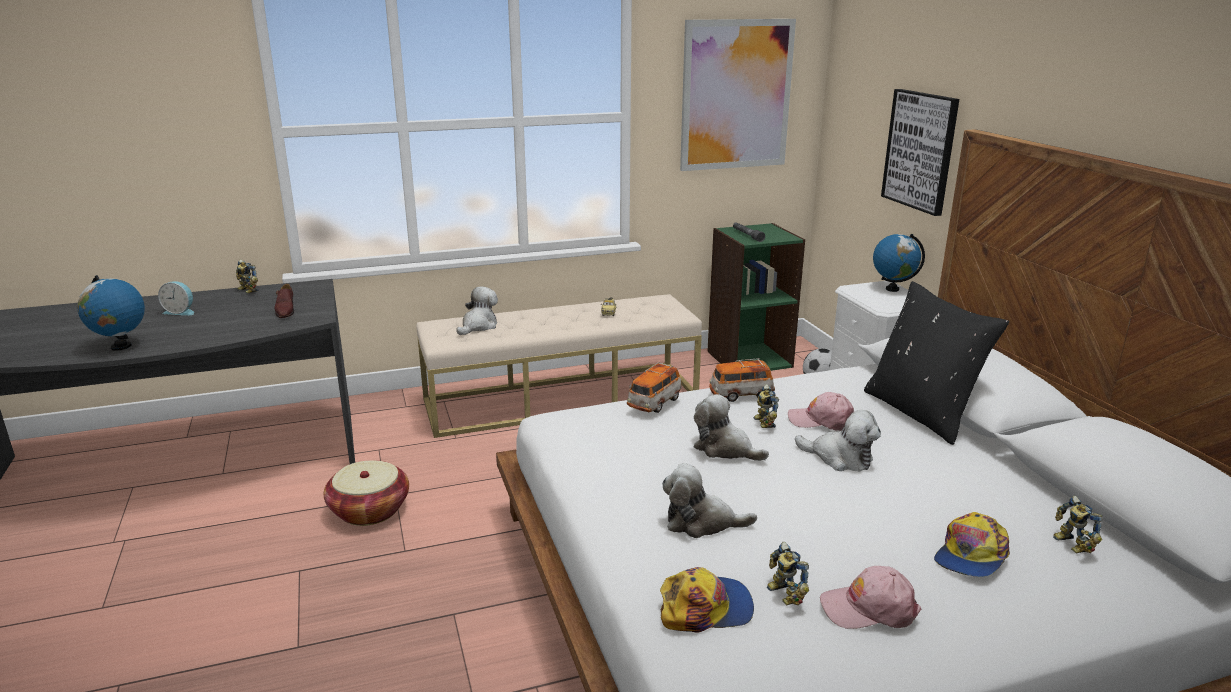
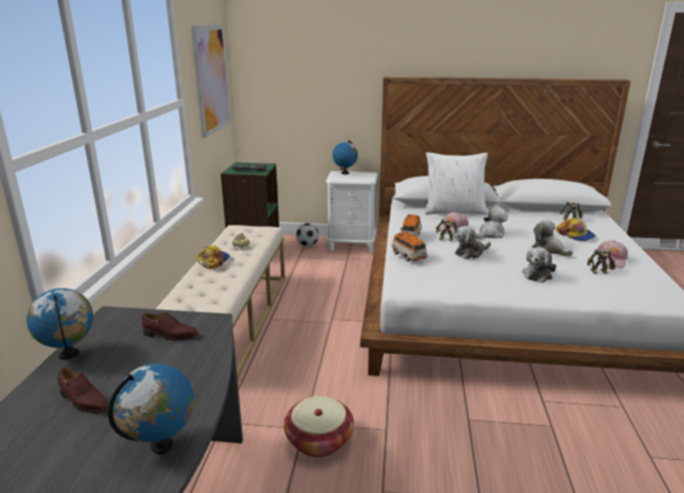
camera: 65 degrees left, 0 degrees up
(180, 312) = (83, 401): alarm clock -> brown shoe
(246, 291) = (69, 354): toy robot -> globe
(478, 326) = (199, 291): plush toy -> plush toy (549, 249)
(705, 608) = (610, 288): cap -> cap (213, 261)
(920, 150) = (336, 95): picture -> none
(921, 412) = (454, 211): black pillow -> white pillow

